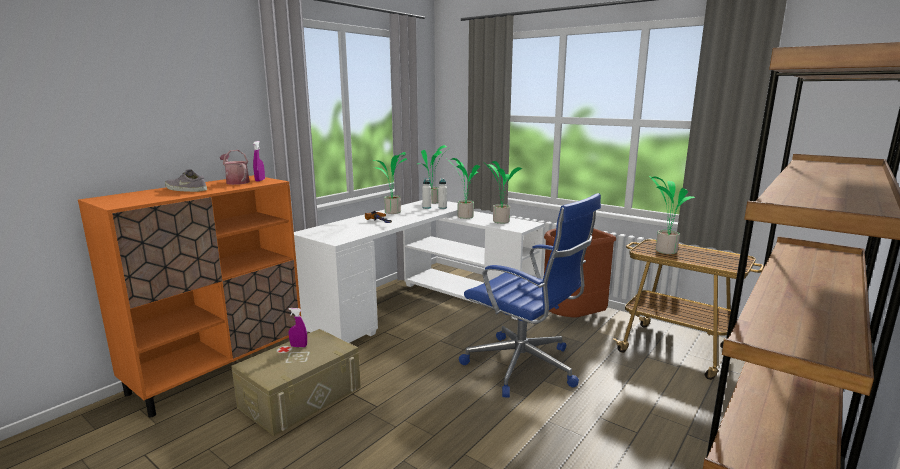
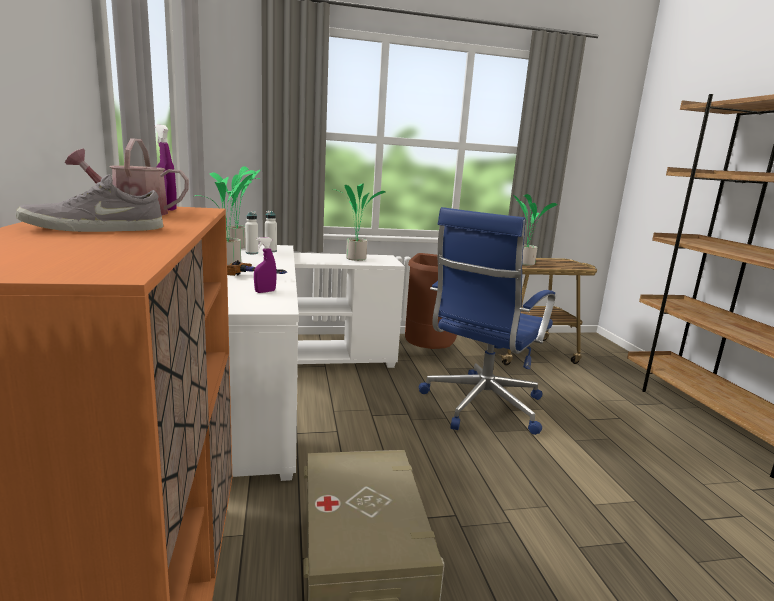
camera: 50 degrees left, 0 degrees up
(298, 346) = (338, 488): purple spray bottle -> purple spray bottle (265, 291)
(464, 217) = (306, 259): potted plant -> none
(524, 367) = (480, 406): blue office chair -> blue office chair turned 135 degrees clockwise

